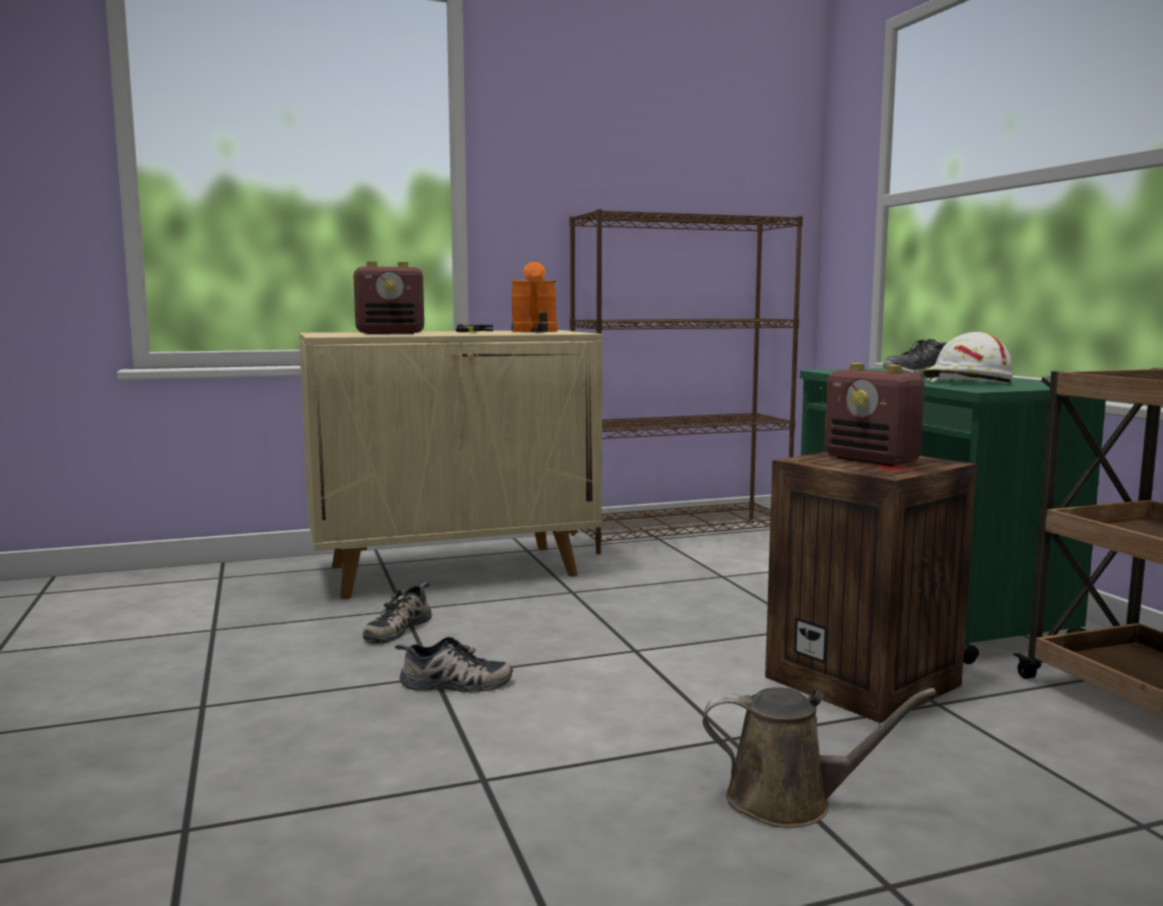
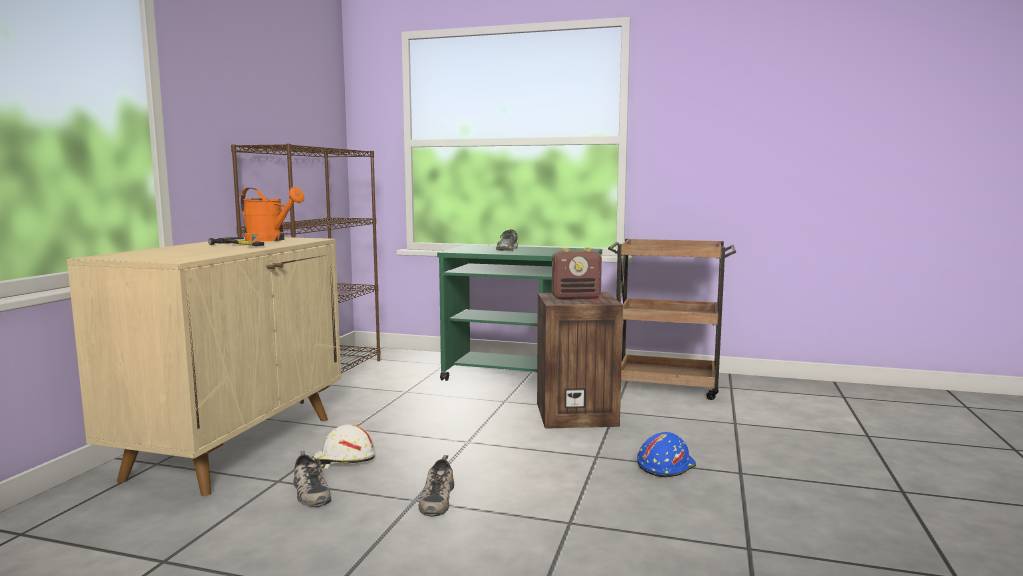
camera: 55 degrees left, 0 degrees up
(390, 333) = (189, 251): radio -> none
(454, 684) = (436, 498): shoe -> shoe turned 150 degrees clockwise
(790, 801) = (664, 465): brown watering can -> blue hard hat
(965, 382) = (550, 252): white hard hat -> white hard hat (344, 460)

